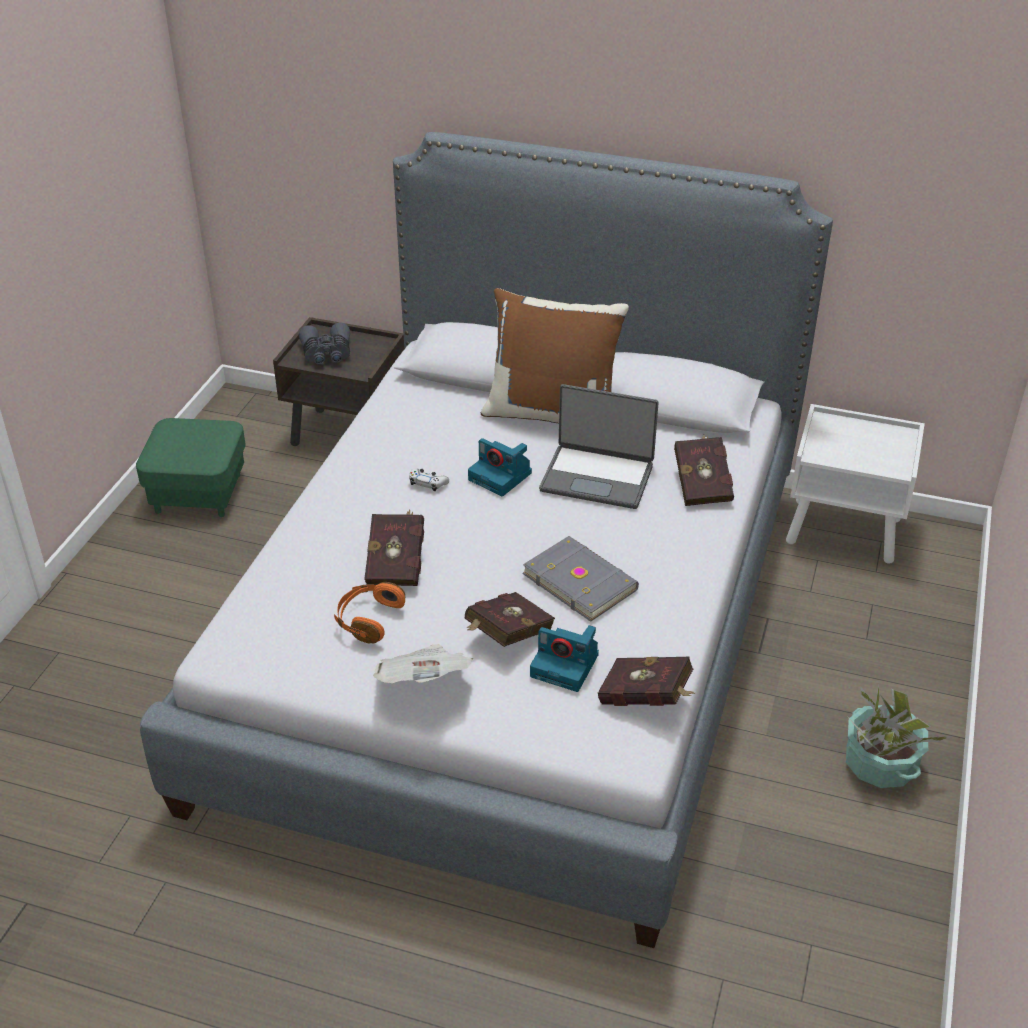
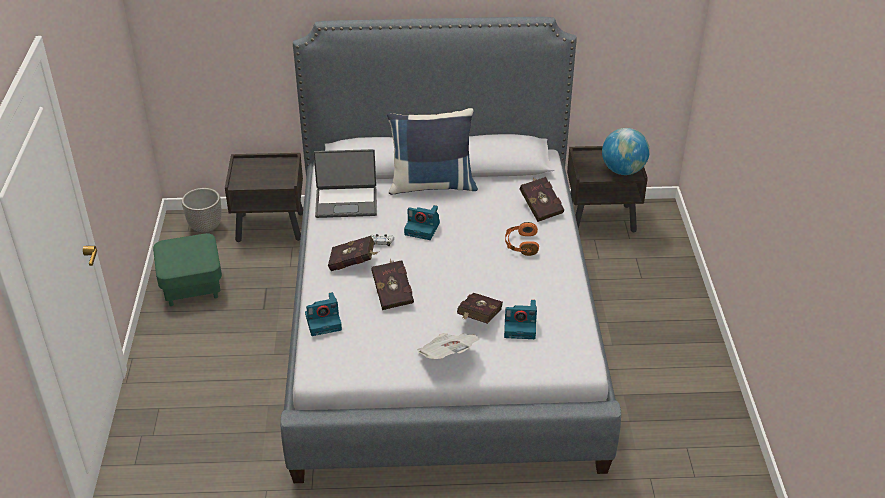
camera: 20 degrees left, 0 degrees up
(261, 417) = (205, 228): none -> planter
(273, 581) = (324, 321): none -> camera
(326, 353) = (256, 176): grey binoculars -> none
(368, 619) = (395, 329): orange headphones -> orange headphones (521, 244)
(553, 414) = (432, 184): brown pillow -> blue pillow
(580, 580) = (502, 278): grey book -> none
(597, 477) = (479, 216): laptop -> laptop (346, 202)
(647, 699) = (574, 333): red book -> red book (354, 264)
(844, 531) = (601, 219): white nightstand -> brown nightstand
(880, 764) = (679, 344): potted plant -> none
(882, 458) = (623, 170): none -> globe

